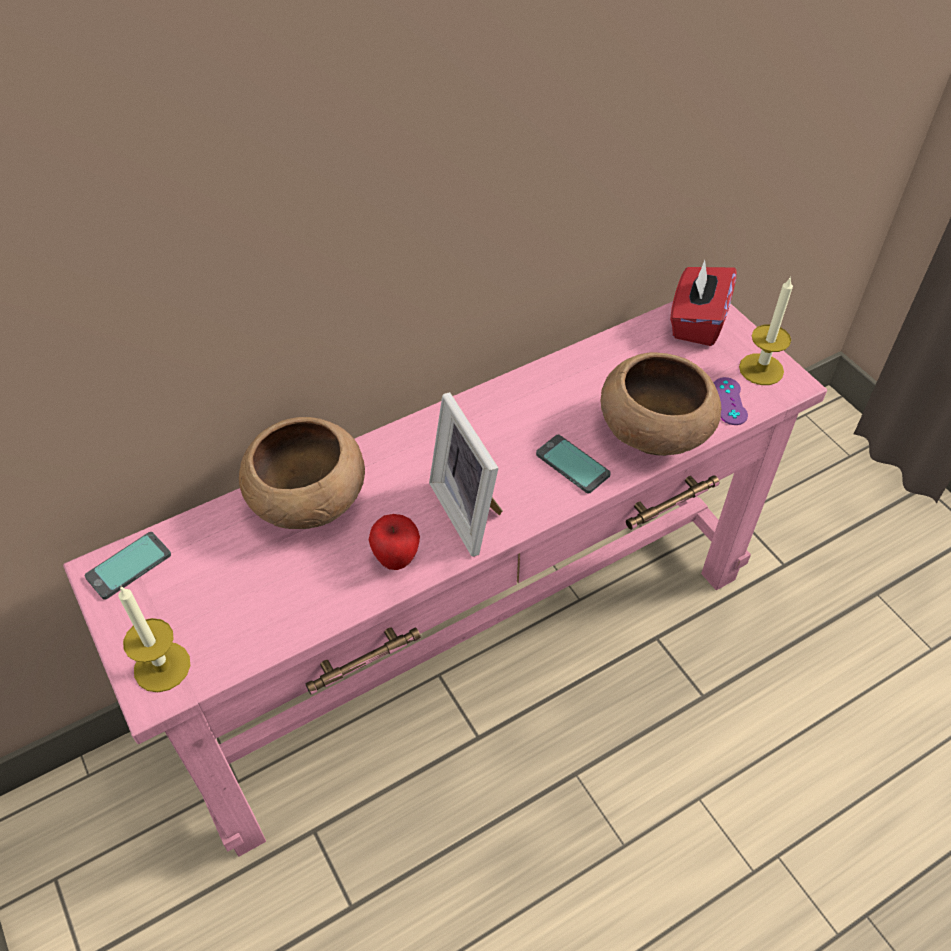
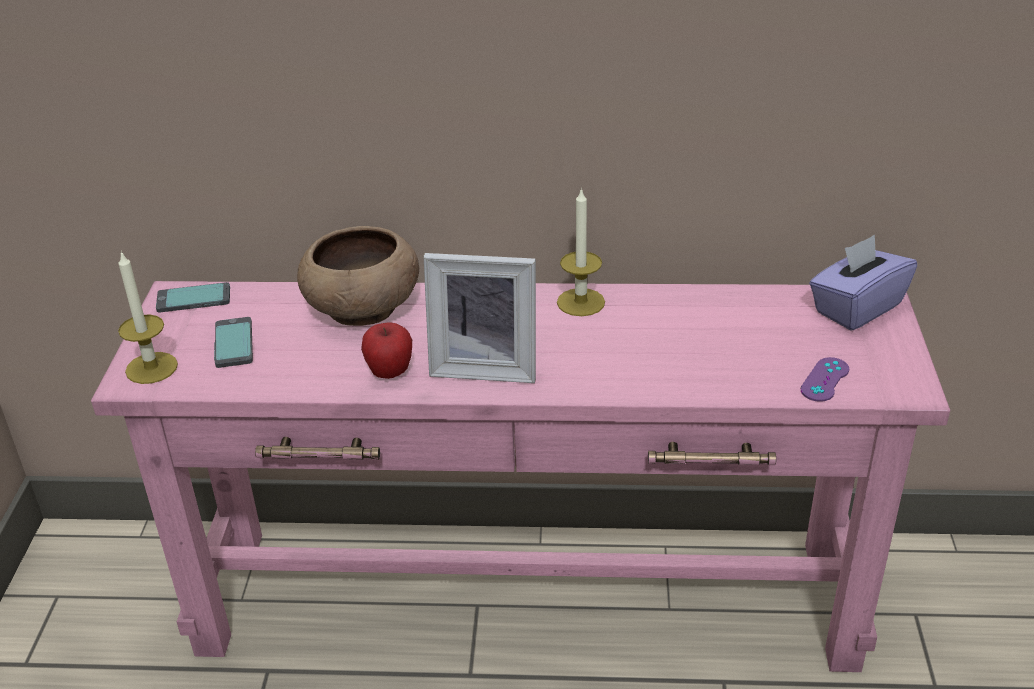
camera: 35 degrees right, 15 degrees down
(471, 511) = (485, 366): picture frame -> picture frame turned 90 degrees counterclockwise
(572, 465) = (611, 369): phone -> phone (233, 343)
(654, 430) = (720, 373): brown bowl -> none
(697, 322) = (857, 308): red tissue box -> purple tissue box
(761, 369) = (888, 367): candle -> candle (580, 302)

